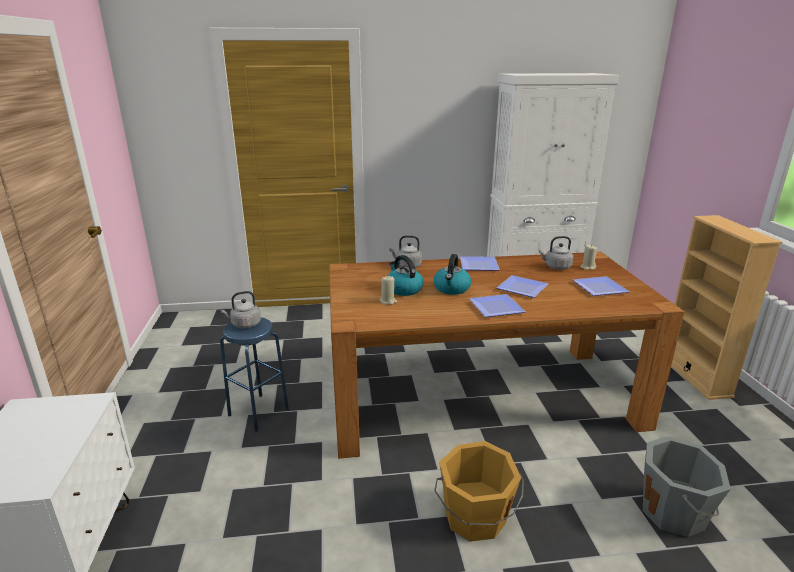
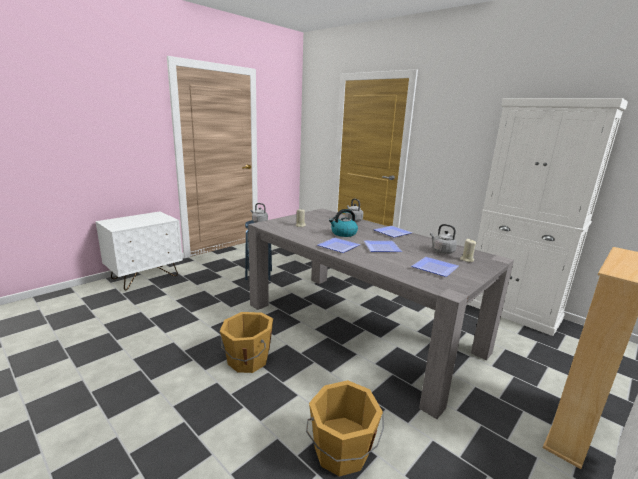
camera: 50 degrees right, 5 degrees down
(403, 289) = (321, 225): kettle -> none
(480, 396) = (360, 327): brown dining table -> grey dining table
(674, 512) = (341, 452): grey bucket -> orange bucket

